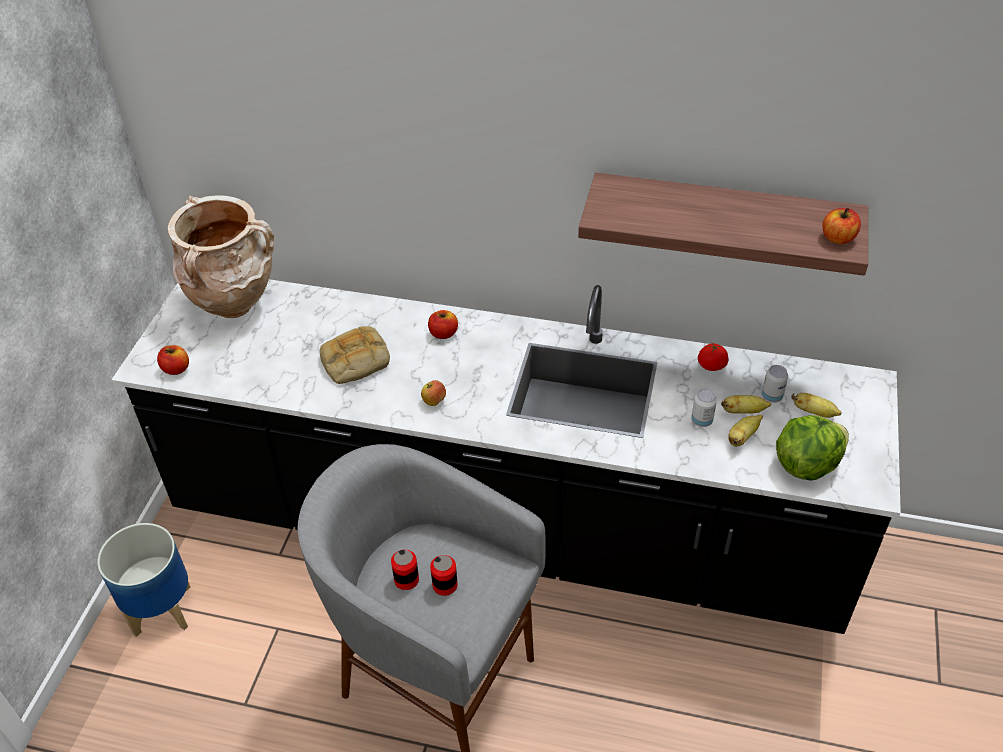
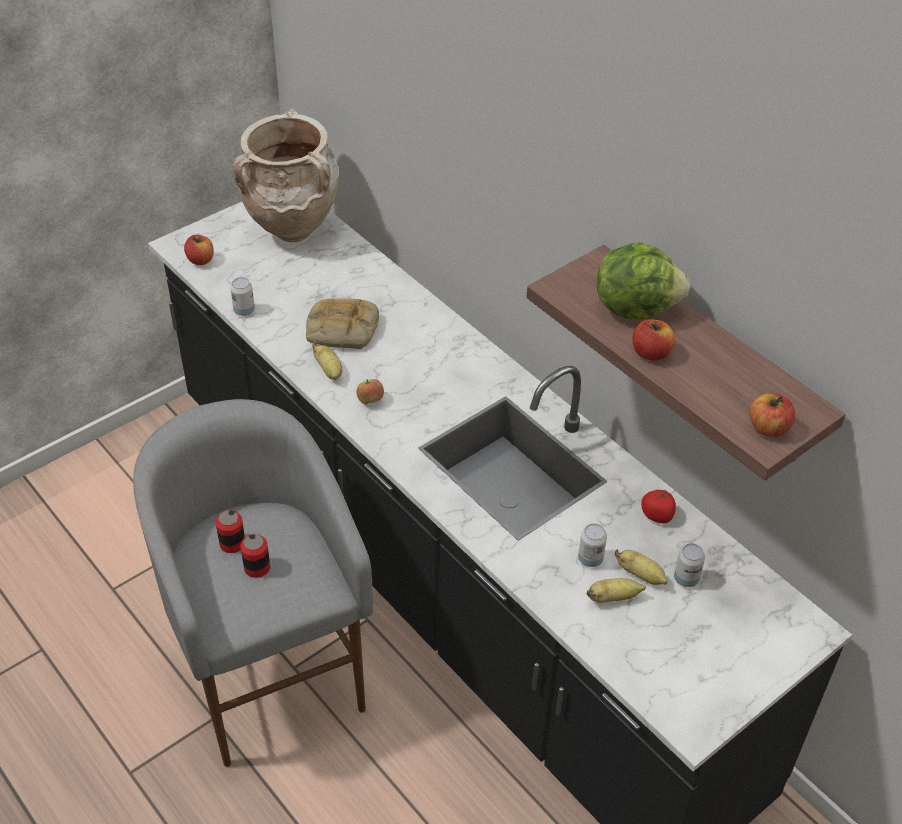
camera: 35 degrees right, 0 degrees up
(162, 609) = (120, 474): planter -> none
(258, 389) = (244, 311): none -> can
(443, 333) = (439, 346): apple -> apple (651, 353)
(806, 464) = (648, 660): lettuce -> lettuce (635, 307)
(814, 412) = (713, 620): banana -> banana (329, 371)

